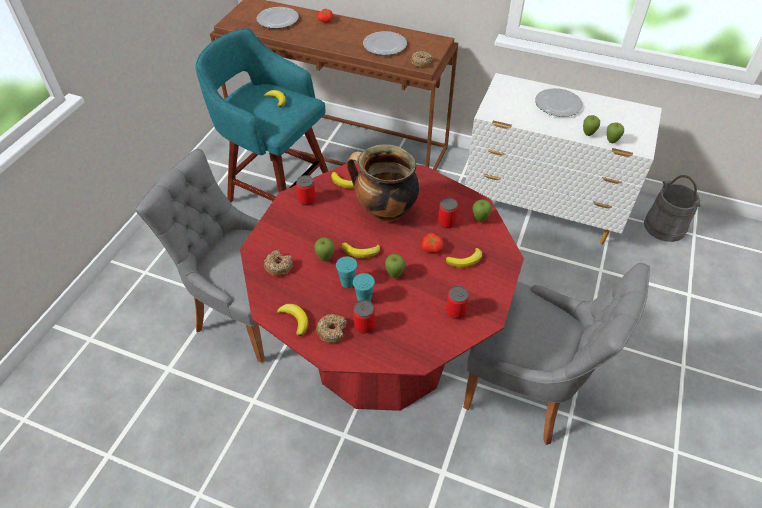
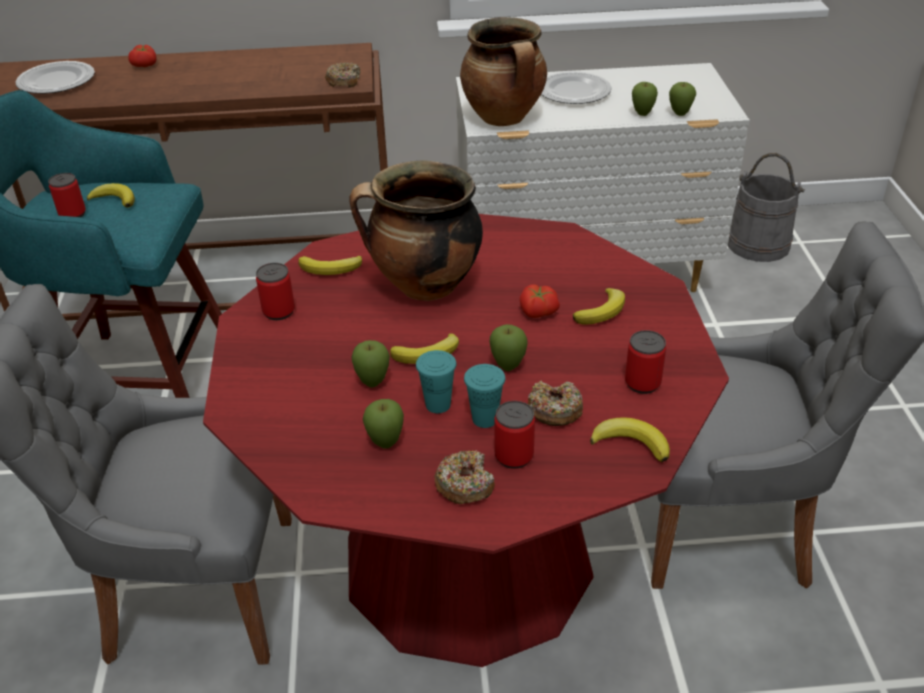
camera: 25 degrees left, 10 degrees down
(278, 266) = (297, 423): donut -> donut (555, 410)
(295, 320) = (386, 492): banana -> banana (631, 443)
(385, 45) = (269, 73): plate -> none
(446, 222) = (533, 271): can -> can (72, 214)
(480, 220) = (581, 253): apple -> apple (386, 444)
(503, 112) = (505, 119): none -> cooking pot

